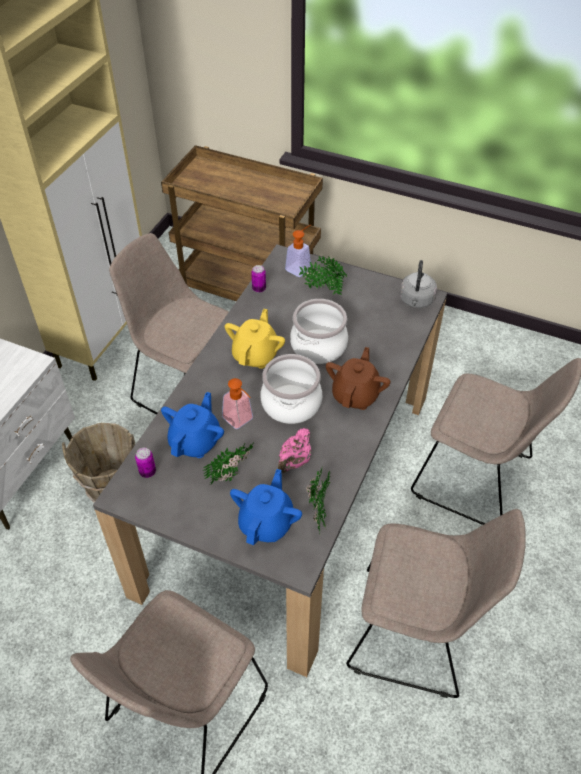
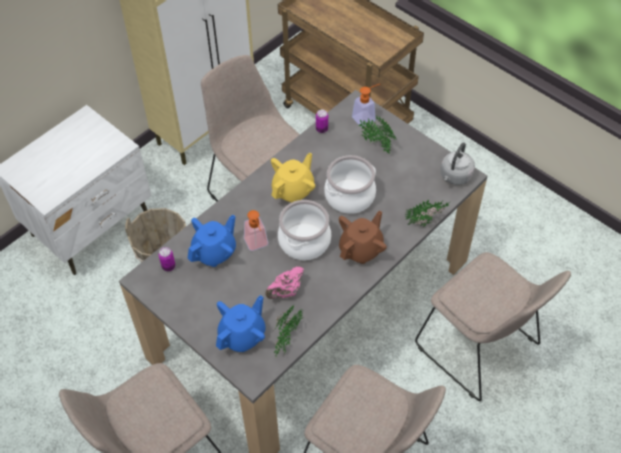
camera: 20 degrees right, 5 degrees up
(232, 475) = (232, 288): potted plant -> potted plant (427, 223)

